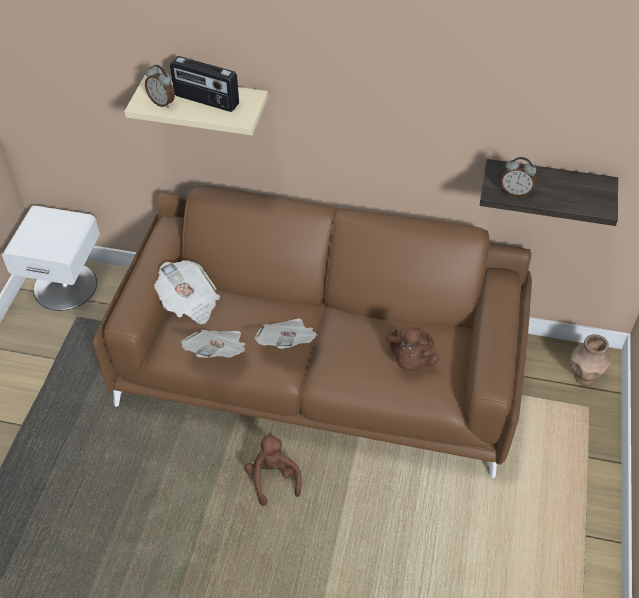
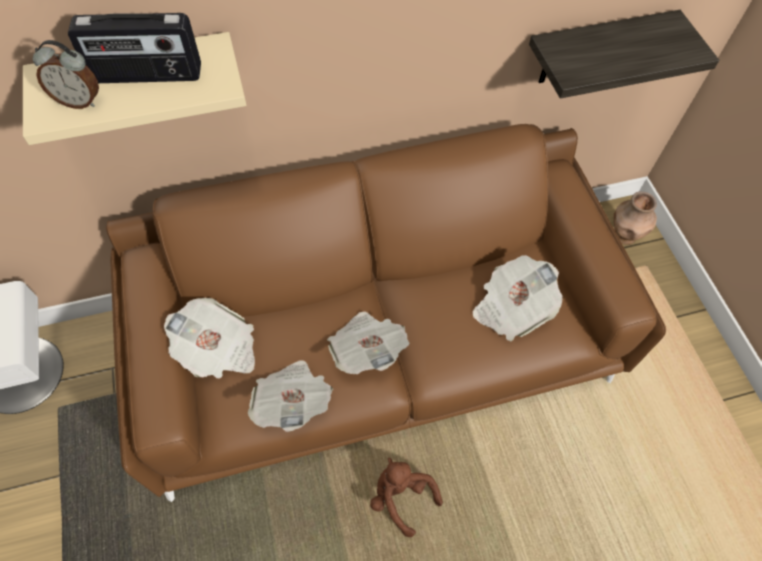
camera: 30 degrees left, 10 degrees up
(410, 360) = (511, 308): brown plush toy -> newspaper
(515, 192) = (593, 66): alarm clock -> none

